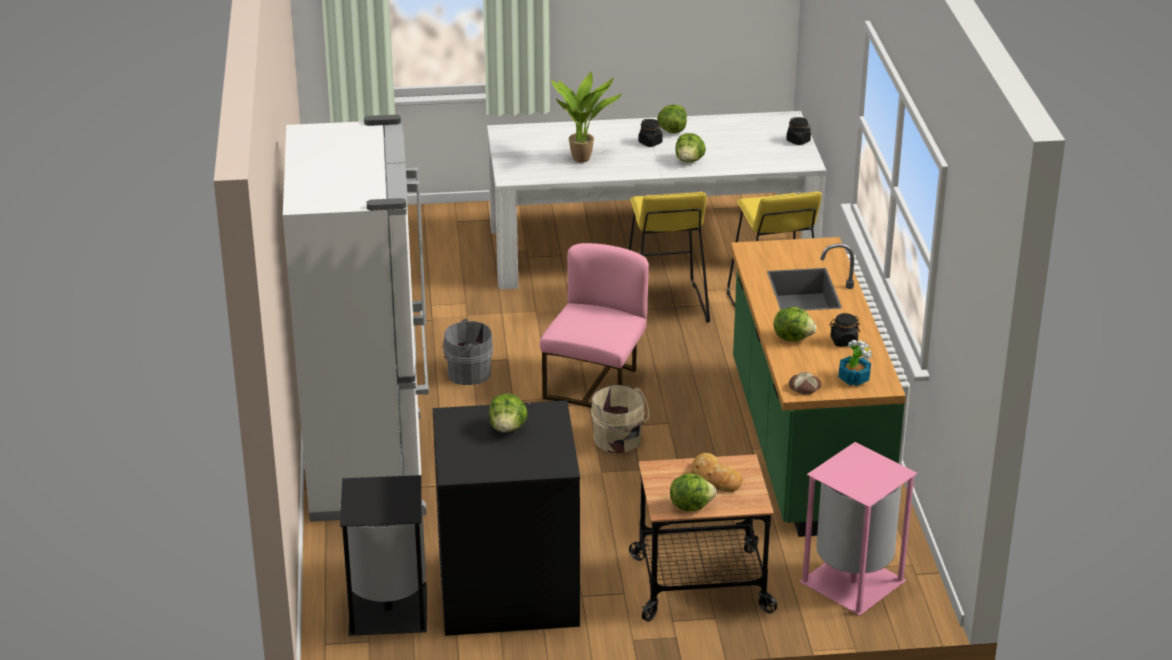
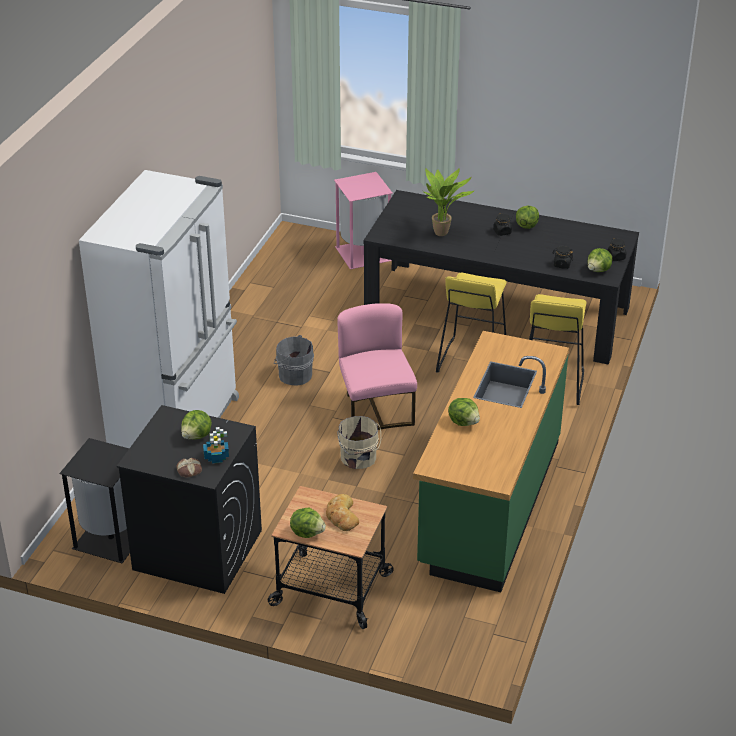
camera: 25 degrees right, 5 degrees up
(596, 385) = (375, 410): pink chair -> pink chair turned 60 degrees counterclockwise
(651, 248) = (497, 311): white dining table -> black dining table
(689, 161) = (519, 254): lettuce -> lettuce (598, 270)
(805, 387) = (439, 466): bread -> bread (189, 471)
(843, 341) = (499, 436): black jar -> black jar (562, 264)
(853, 583) = (440, 625): pink trash can -> pink trash can (362, 254)
(854, 378) = (481, 469): potted plant -> potted plant (217, 457)

